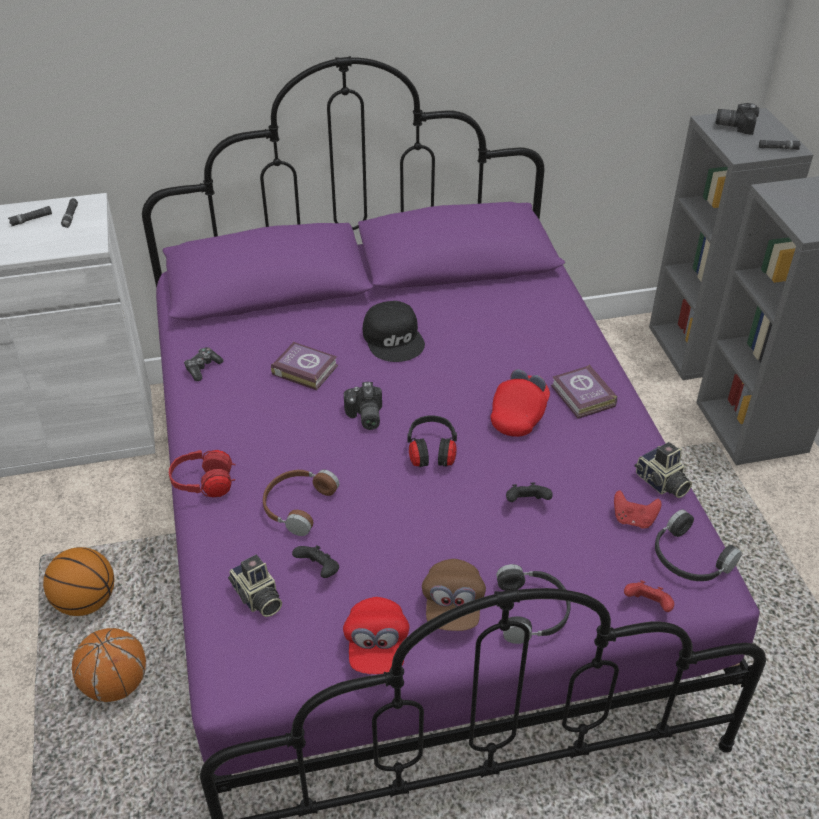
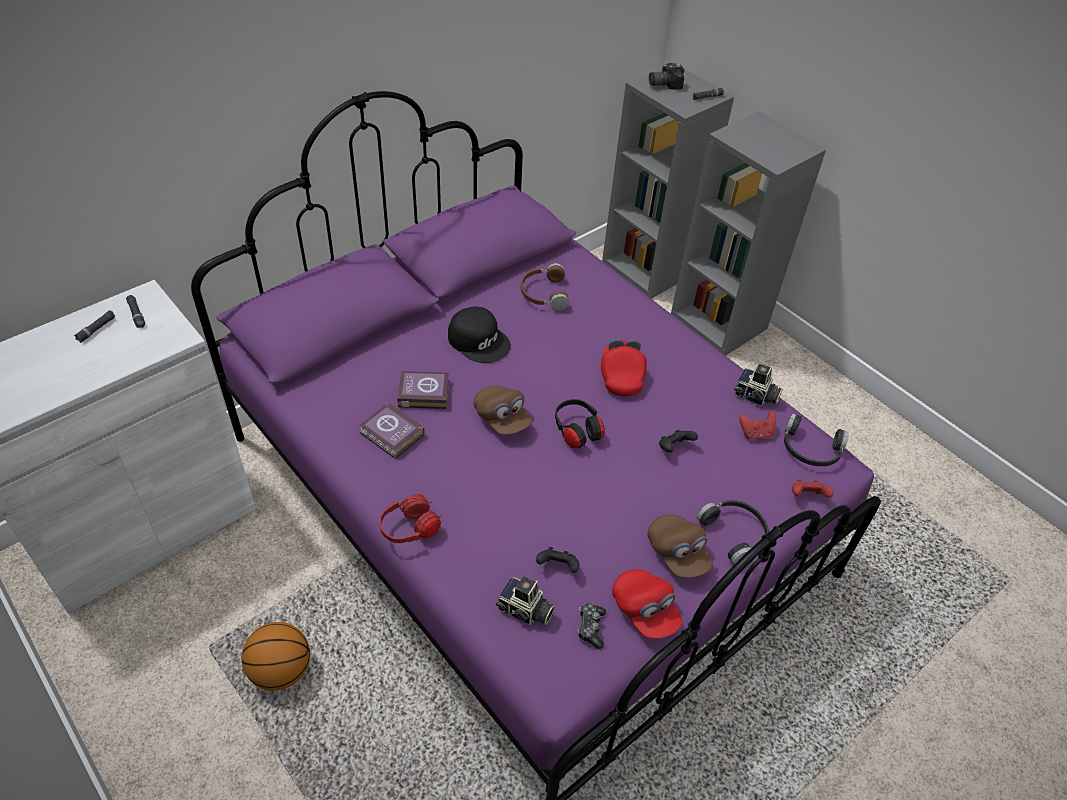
camera: 30 degrees left, 5 degrees up
(116, 685) = (358, 732): basketball -> none
(203, 368) = (331, 421): game controller -> game controller (590, 628)
(296, 505) = (501, 518): brown headphones -> brown headphones (543, 293)
(364, 416) = (502, 419): camera -> brown cap
(582, 397) = (657, 345): book -> book (392, 435)

